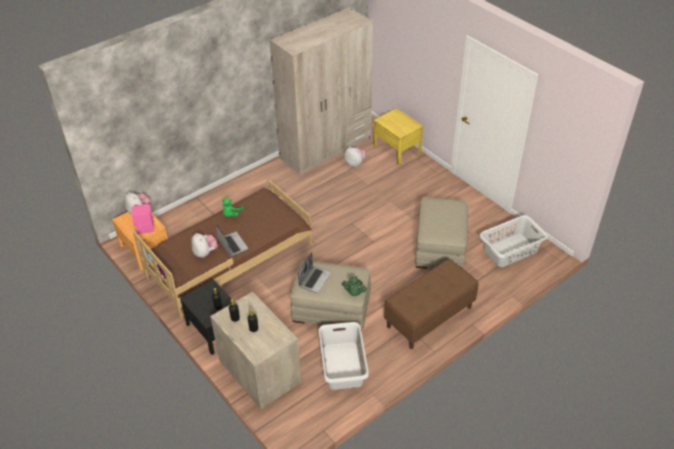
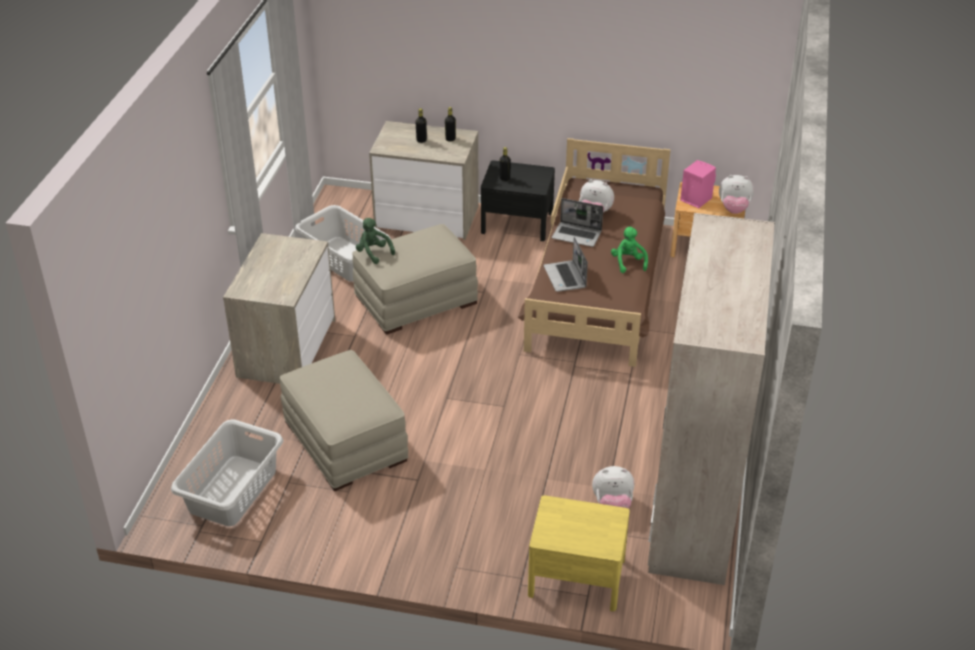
camera: 140 degrees right, 5 degrees down
(314, 279) = (433, 243): laptop -> laptop (565, 277)
(429, 317) = (286, 347): brown bench -> dresser

